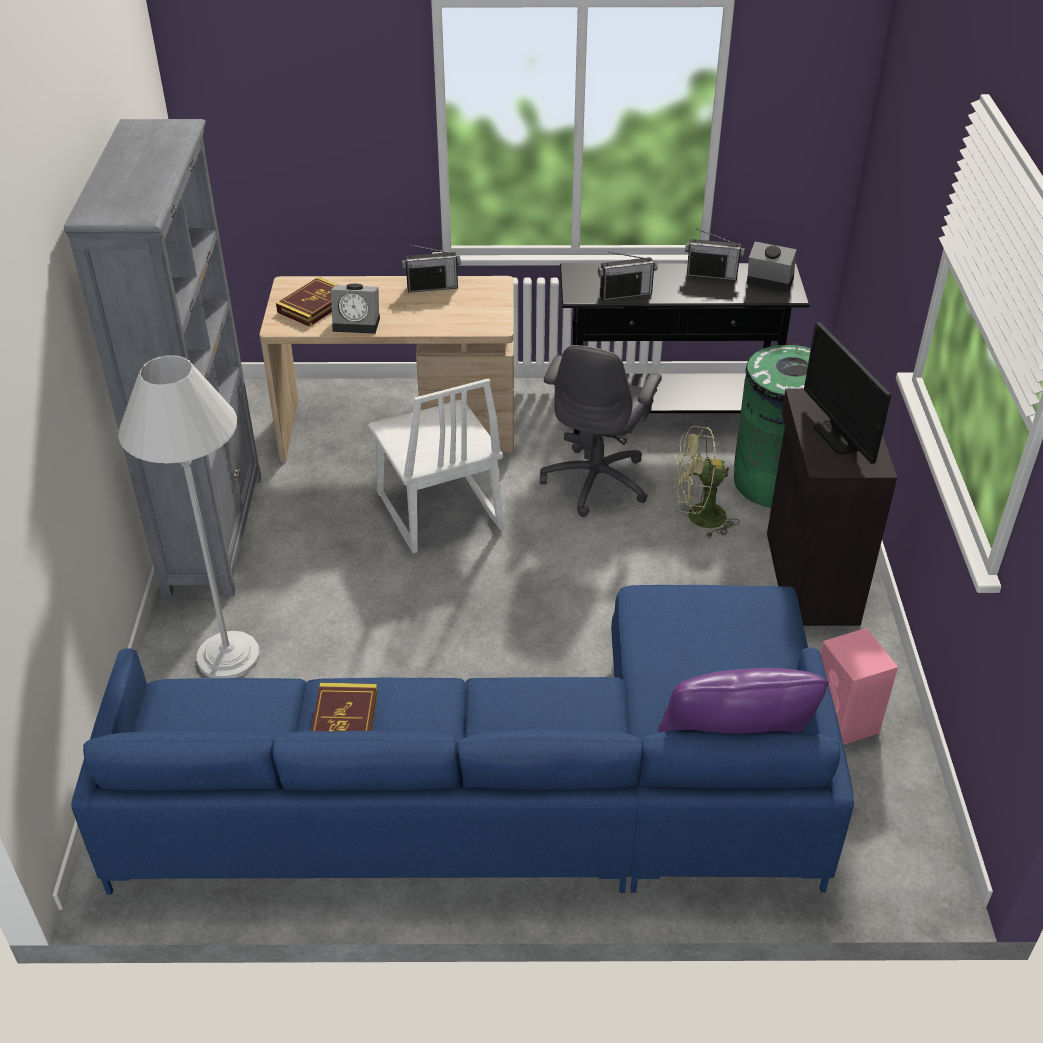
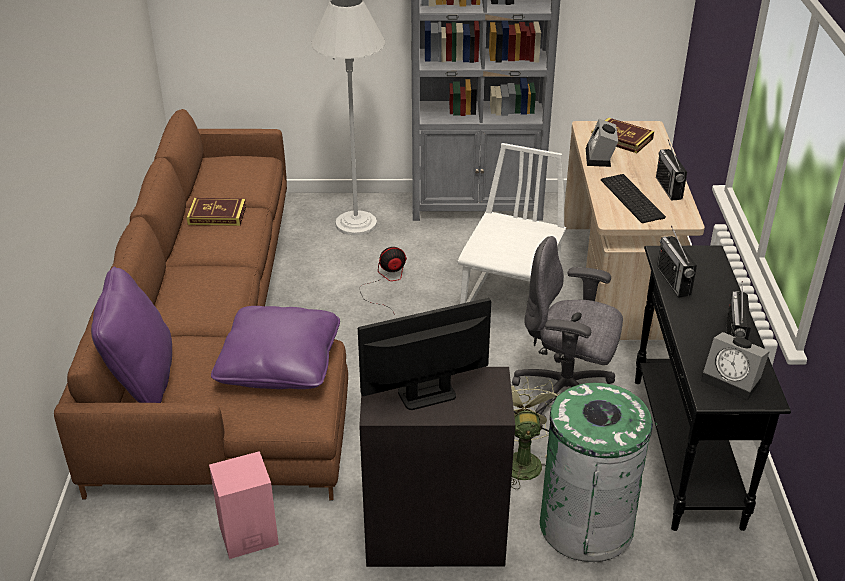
camera: 90 degrees right, 5 degrees down
(383, 620) = (386, 283): none -> fan
(438, 512) = (511, 303): white chair -> white chair turned 135 degrees clockwise
(452, 309) = (634, 198): none -> keyboard
(510, 791) = (216, 343): blue sofa -> brown sofa
(688, 626) = (280, 364): none -> purple pillow
(767, 282) = (733, 381): alarm clock -> alarm clock turned 105 degrees clockwise

